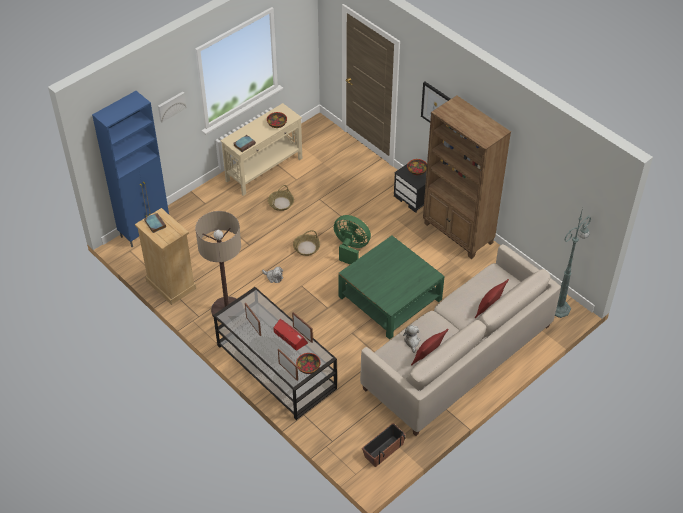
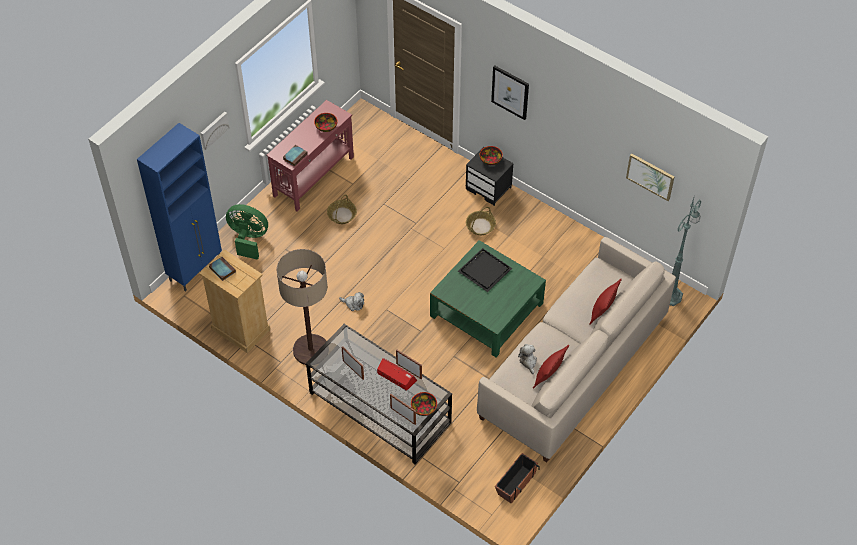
camera: 10 degrees left, 5 degrees up
(264, 169) = (314, 176): beige console table -> red console table
(306, 247) = (382, 264): basket -> basket (480, 226)
(351, 248) = (431, 258): green fan -> green fan (248, 239)
(391, 260) = (484, 270): none -> black tray
(458, 233) = (545, 224): brown bookcase -> none
(549, 192) = (650, 176): none -> picture

